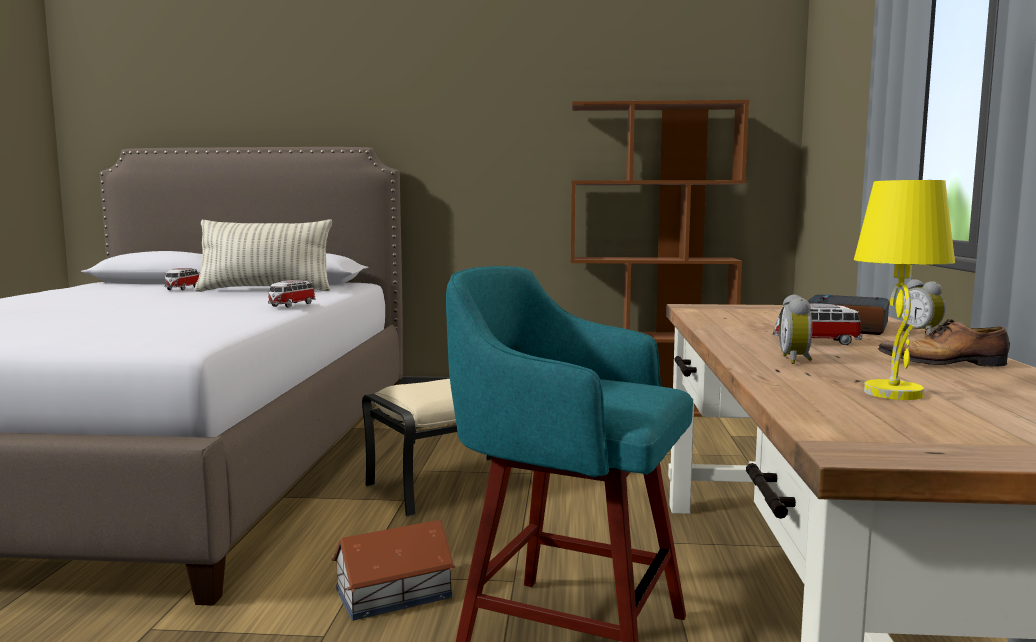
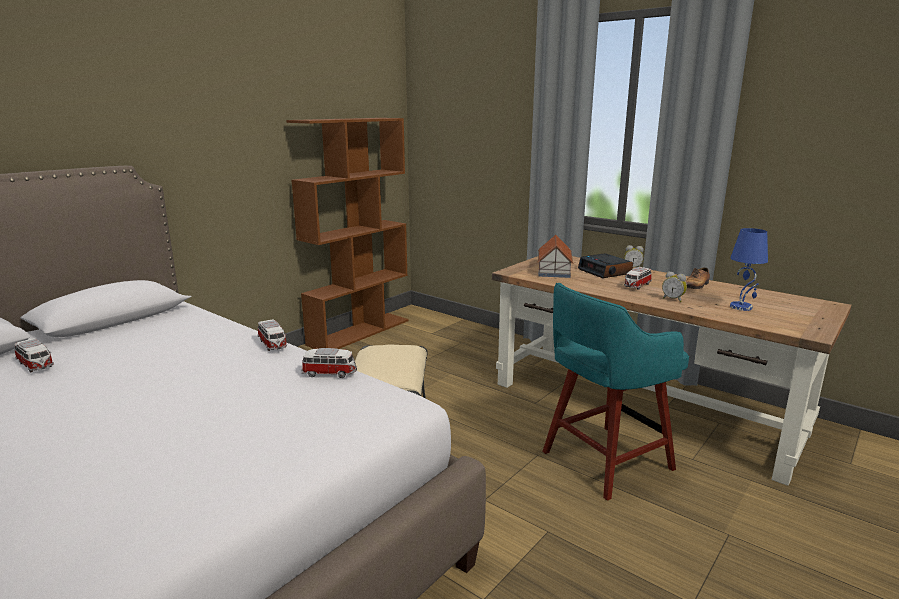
camera: 55 degrees left, 10 degrees up
(237, 321) = (330, 373): none -> toy car
(265, 290) = (144, 337): pillow -> none
(395, 593) = (519, 494): toy house -> toy house (554, 270)
(895, 393) = (741, 307): yellow table lamp -> blue table lamp

